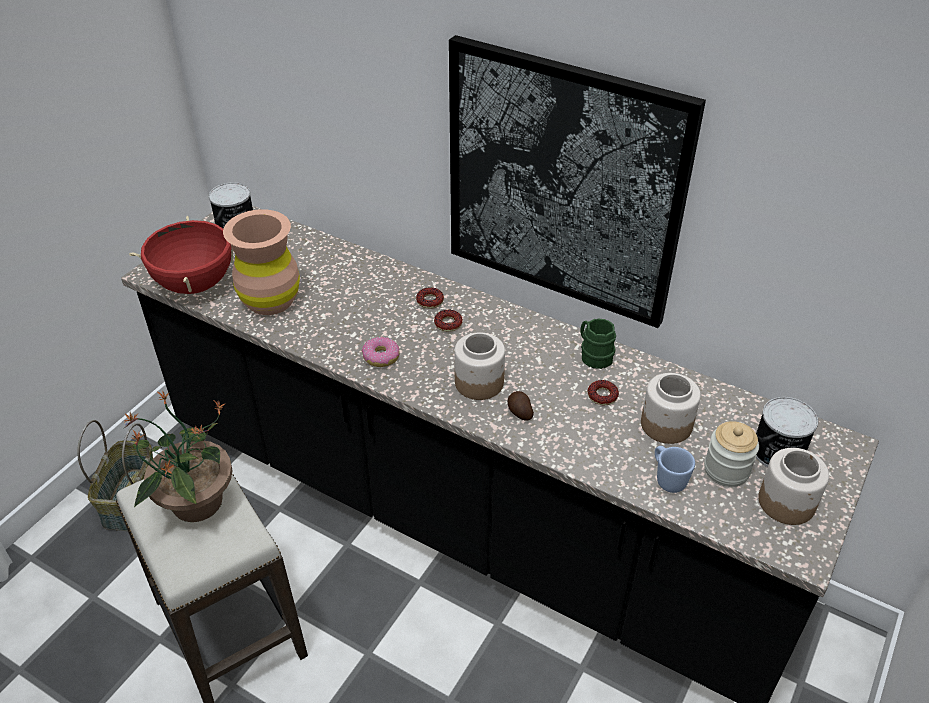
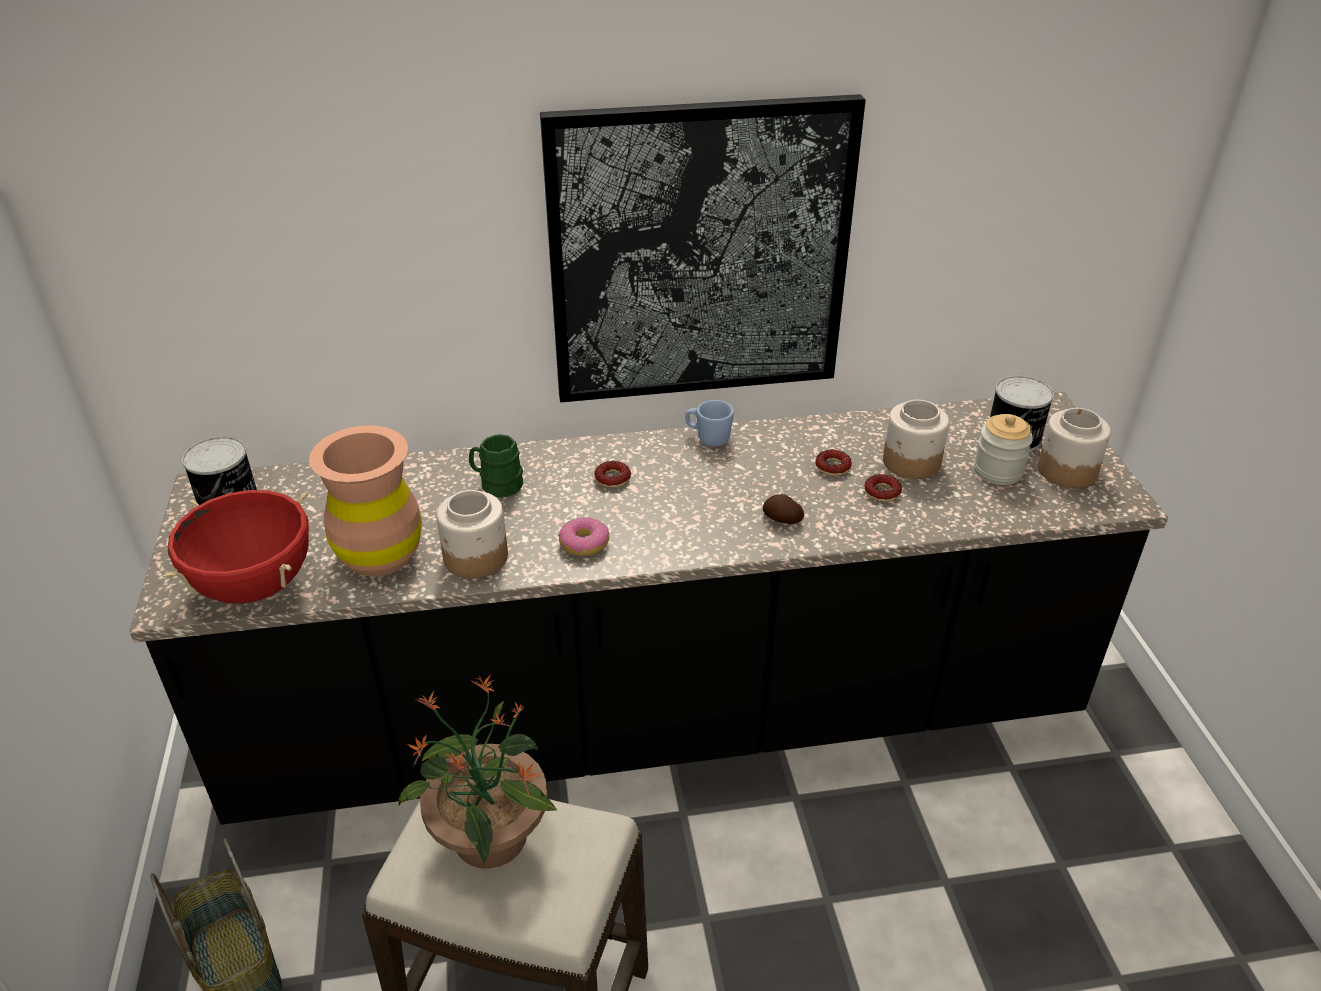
camera: 40 degrees left, 5 degrees down
(430, 301) = (566, 467): donut -> donut (882, 492)
(478, 383) = (712, 515): jar -> jar (475, 558)
(593, 355) = (782, 438): green mug -> green mug (497, 485)
(667, 478) = (967, 503): blue mug -> blue mug (708, 438)

